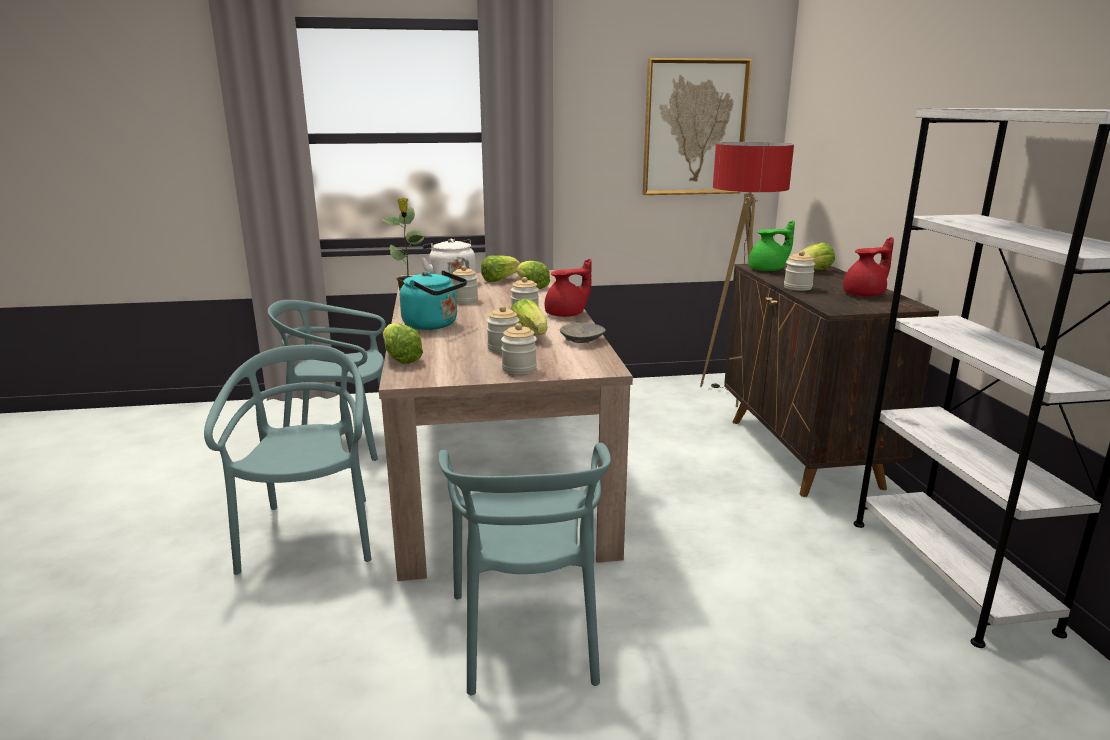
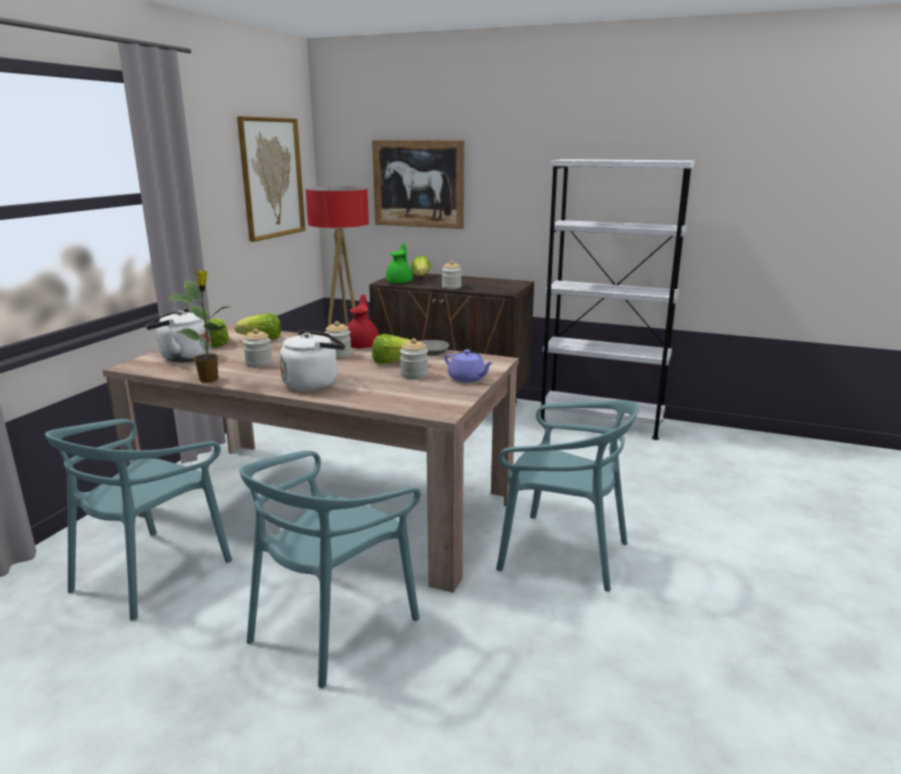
camera: 60 degrees left, 0 degrees up
(311, 535) = (332, 626): turquoise chair -> turquoise chair turned 75 degrees counterclockwise
(400, 358) = (387, 406): lettuce -> none
(434, 325) = (314, 383): turquoise kettle -> white kettle
(519, 369) = (467, 379): jar -> purple teapot
(856, 144) = (418, 184): none -> picture
(865, 294) = (487, 282): red teapot -> none

